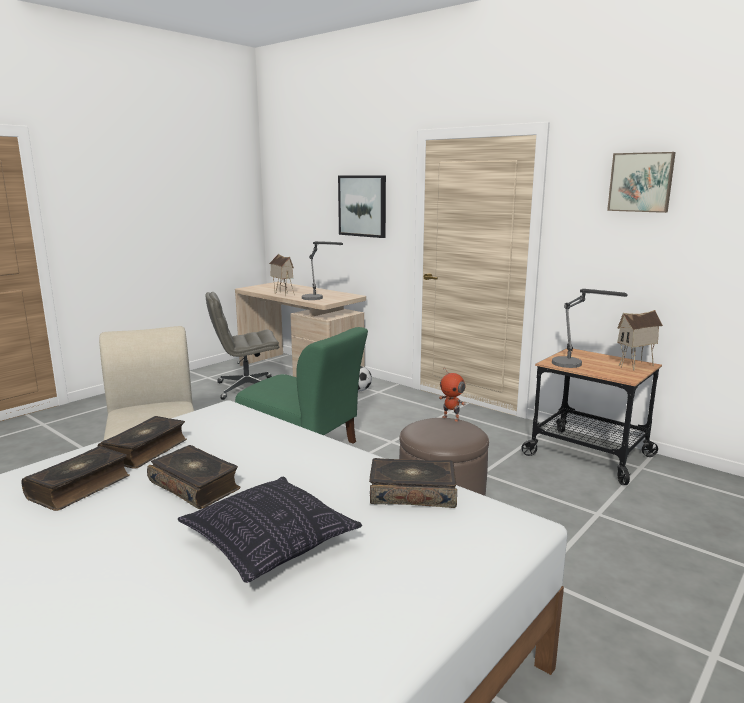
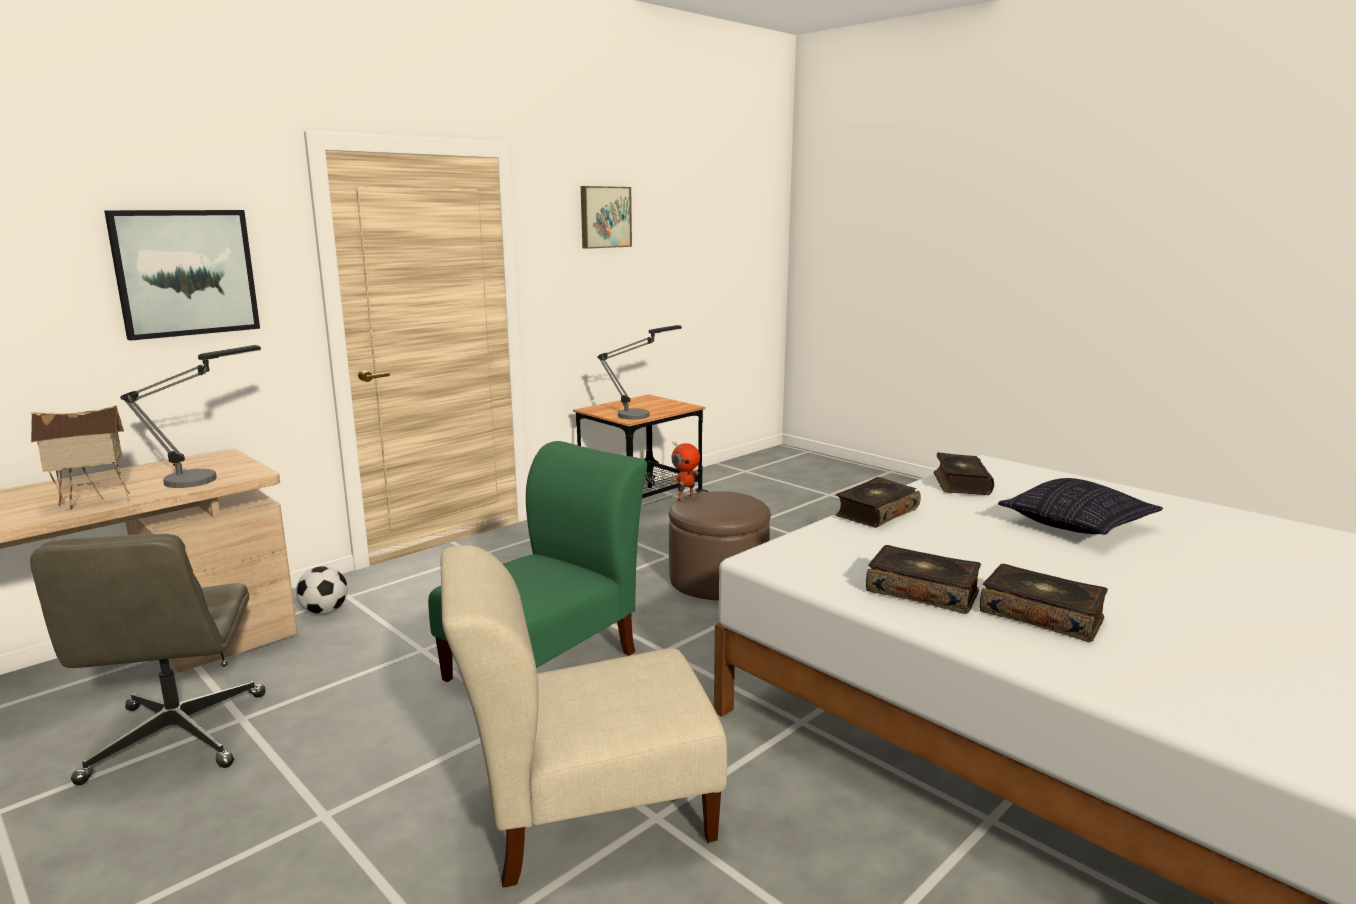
camera: 85 degrees left, 0 degrees up
(195, 486) = (998, 557): book -> book (875, 513)
(635, 367) = (654, 400): toy house -> none

